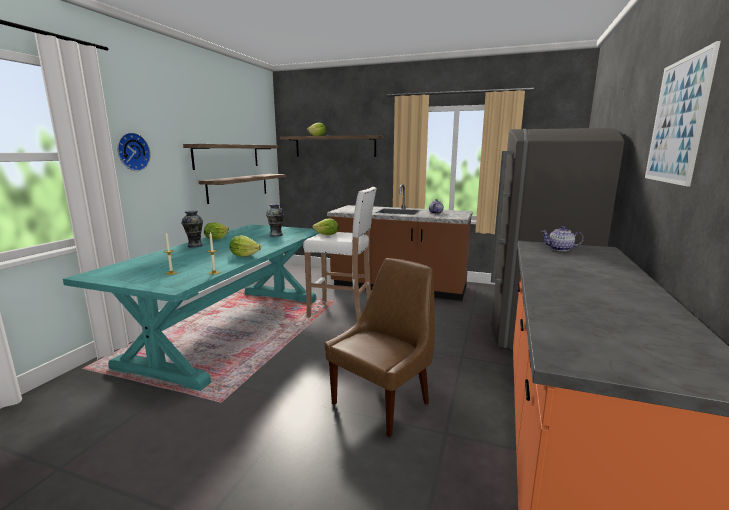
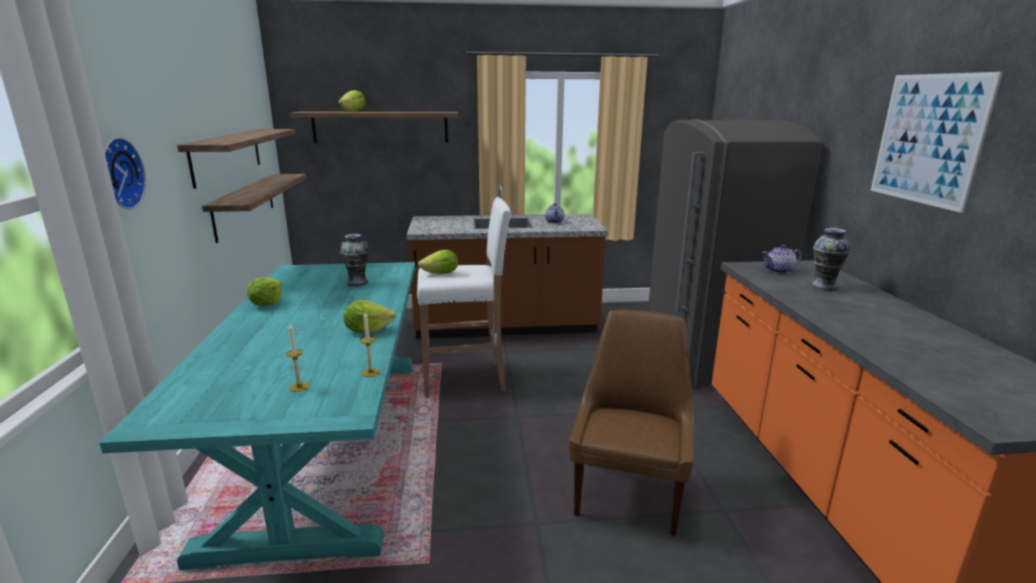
camera: 25 degrees left, 5 degrees up
(195, 245) = (251, 324): vase -> vase (824, 287)

